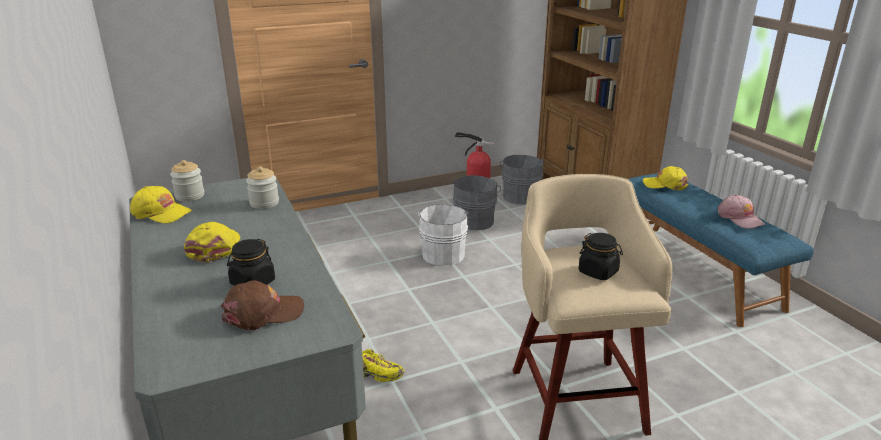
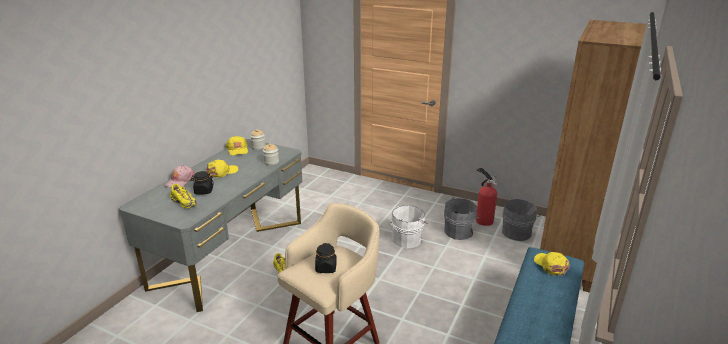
camera: 50 degrees right, 0 degrees up
(263, 313) = (184, 203): brown cap -> yellow shoe
(739, 218) = (548, 314): pink cap -> pink cap (180, 181)

